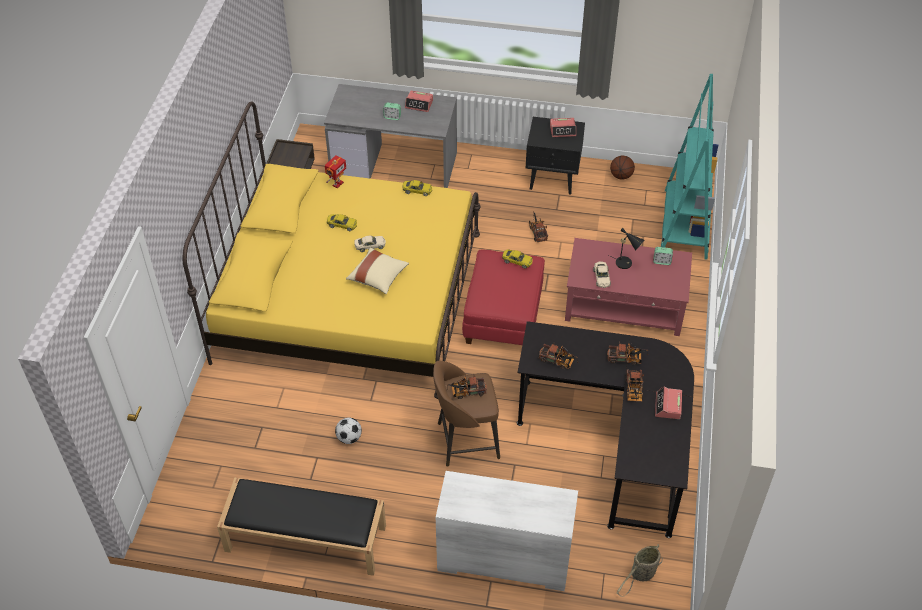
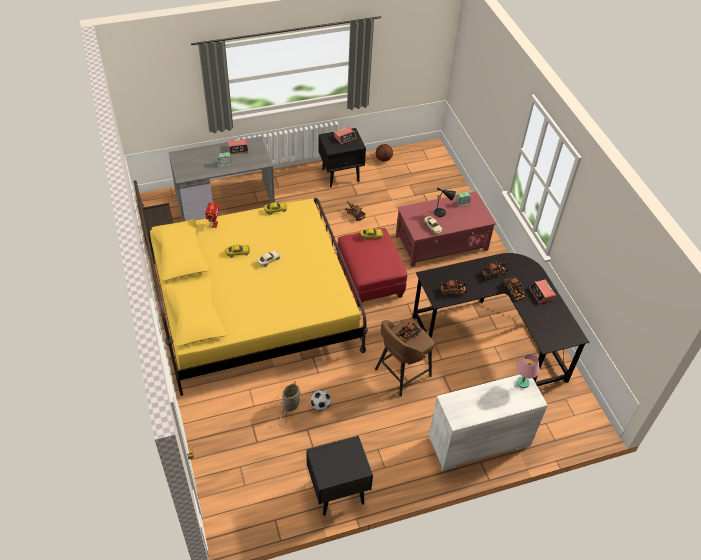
camera: 30 degrees left, 0 degrees up
(304, 539) = (337, 491): black bench -> black nightstand
(378, 277) = (289, 280): beige pillow -> none
(560, 500) = (523, 383): none -> pink table lamp
(641, 575) = (568, 413): basket -> basket (290, 406)
(685, 224) = (443, 177): turquoise bookcase -> none

